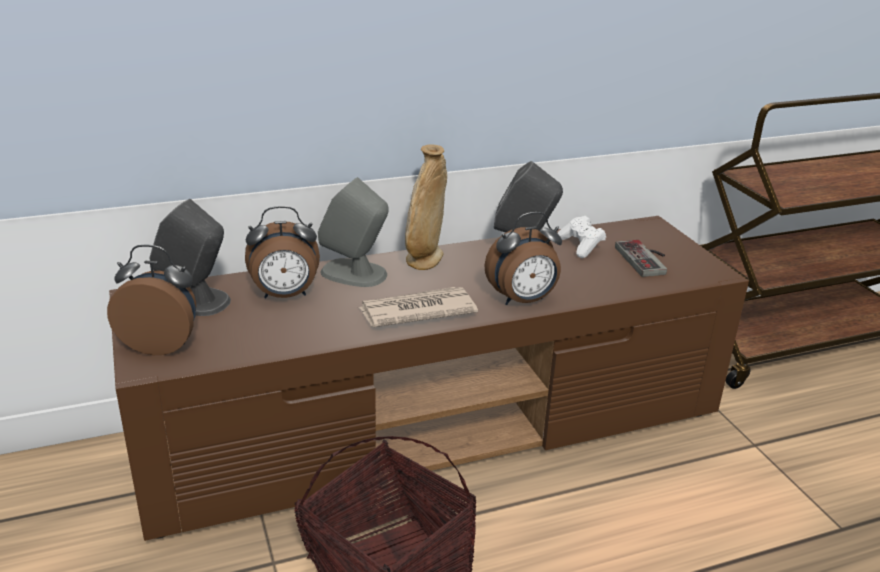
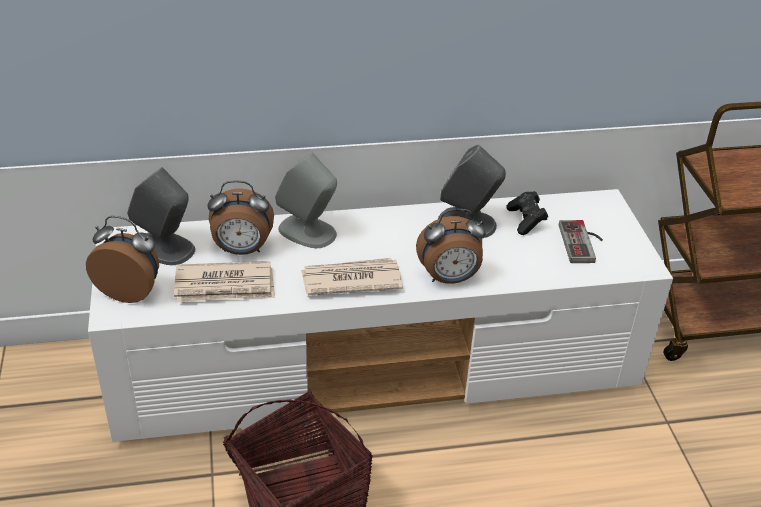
camera: 10 degrees right, 10 degrees up
(275, 329) = (225, 286): none -> newspaper
(424, 259) = (375, 222): beige vase -> none
(437, 427) = (378, 366): brown tv stand -> white tv stand
(581, 246) = (526, 221): white game controller -> black game controller

